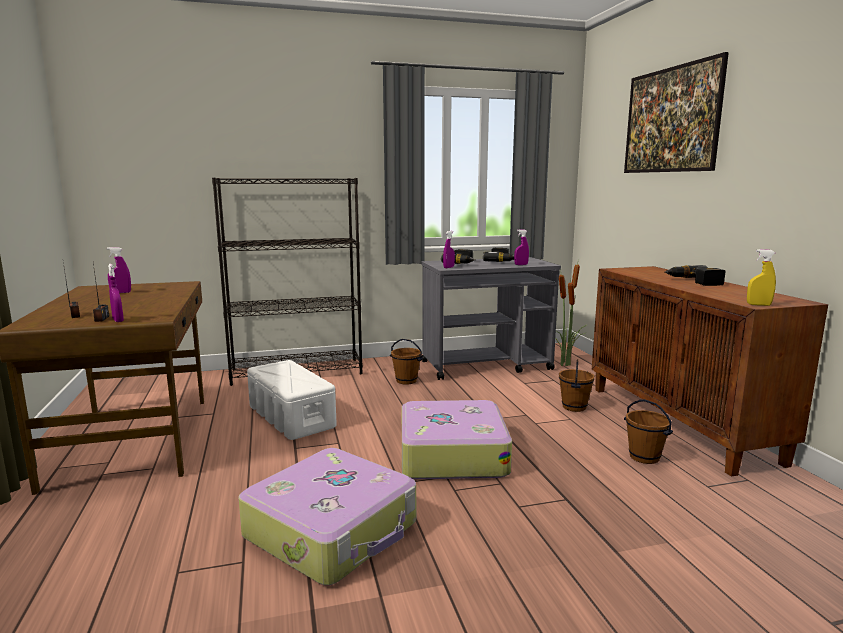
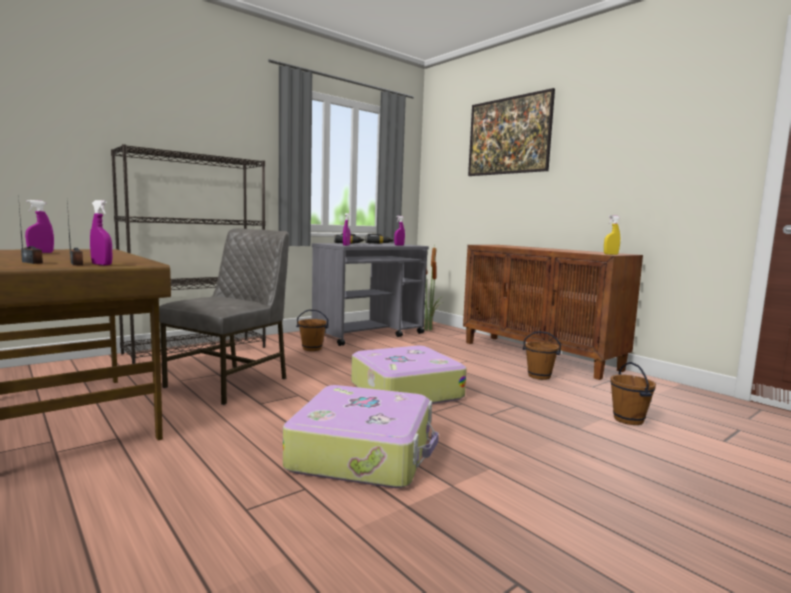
camera: 25 degrees left, 5 degrees down
(291, 417) = (230, 382): white storage box -> grey chair
(574, 407) = (463, 353): brown bucket -> brown bucket (629, 420)
(693, 281) = (545, 248): power drill -> none

